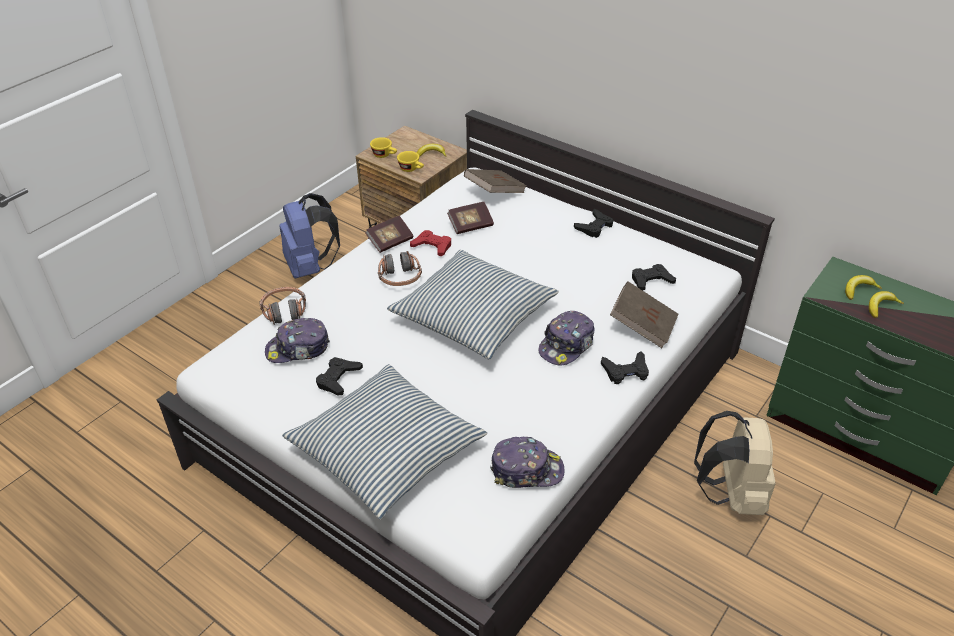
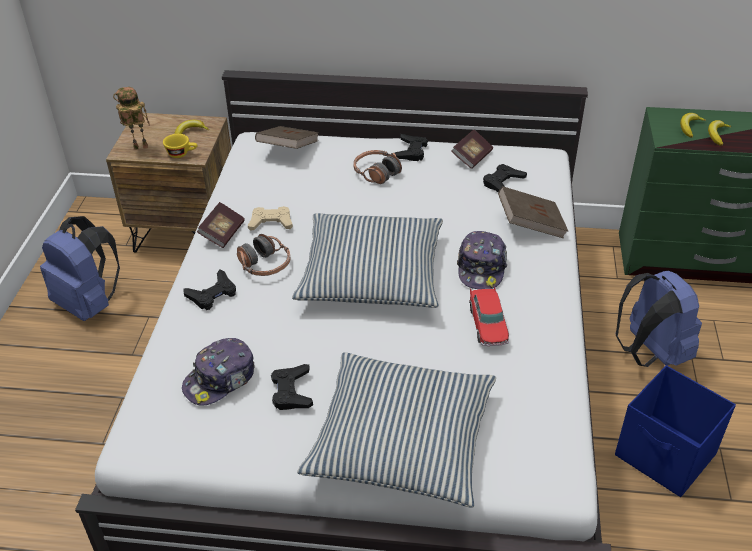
camera: 30 degrees left, 0 degrees up
(284, 311) = (168, 347): headphones -> headphones (376, 173)
(384, 155) = (139, 148): yellow cup -> toy robot
(432, 246) = (271, 222): red game controller -> beige game controller
(470, 225) = (292, 189): book -> book (472, 157)
(526, 470) = (546, 397): cap -> none
(530, 393) = (488, 325): none -> toy car
(625, 371) = (551, 271): black game controller -> black game controller (212, 294)
(669, 587) = (665, 456): none -> blue storage box
(730, 494) = (649, 353): beige backpack -> blue backpack

